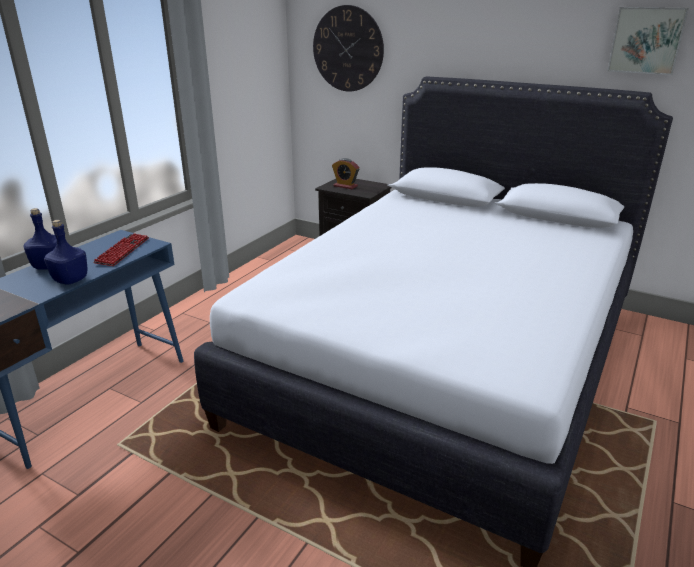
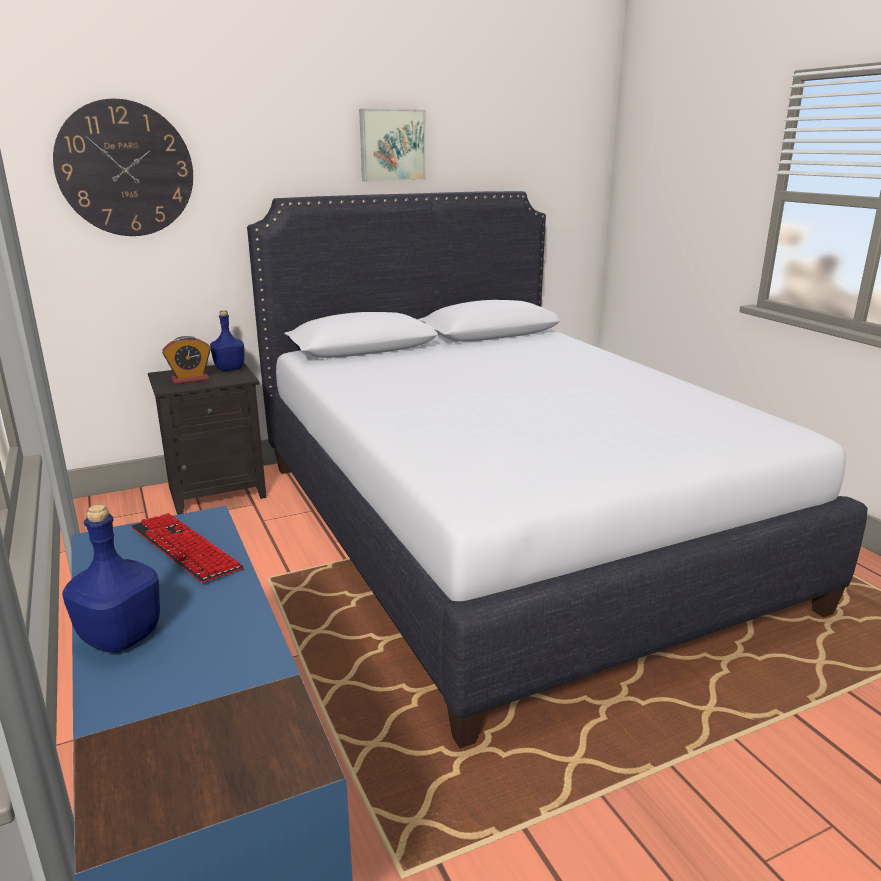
camera: 55 degrees left, 5 degrees down
(70, 280) = (235, 622): blue bottle -> blue bottle (229, 368)
(646, 40) = (502, 139): picture -> picture (392, 145)

